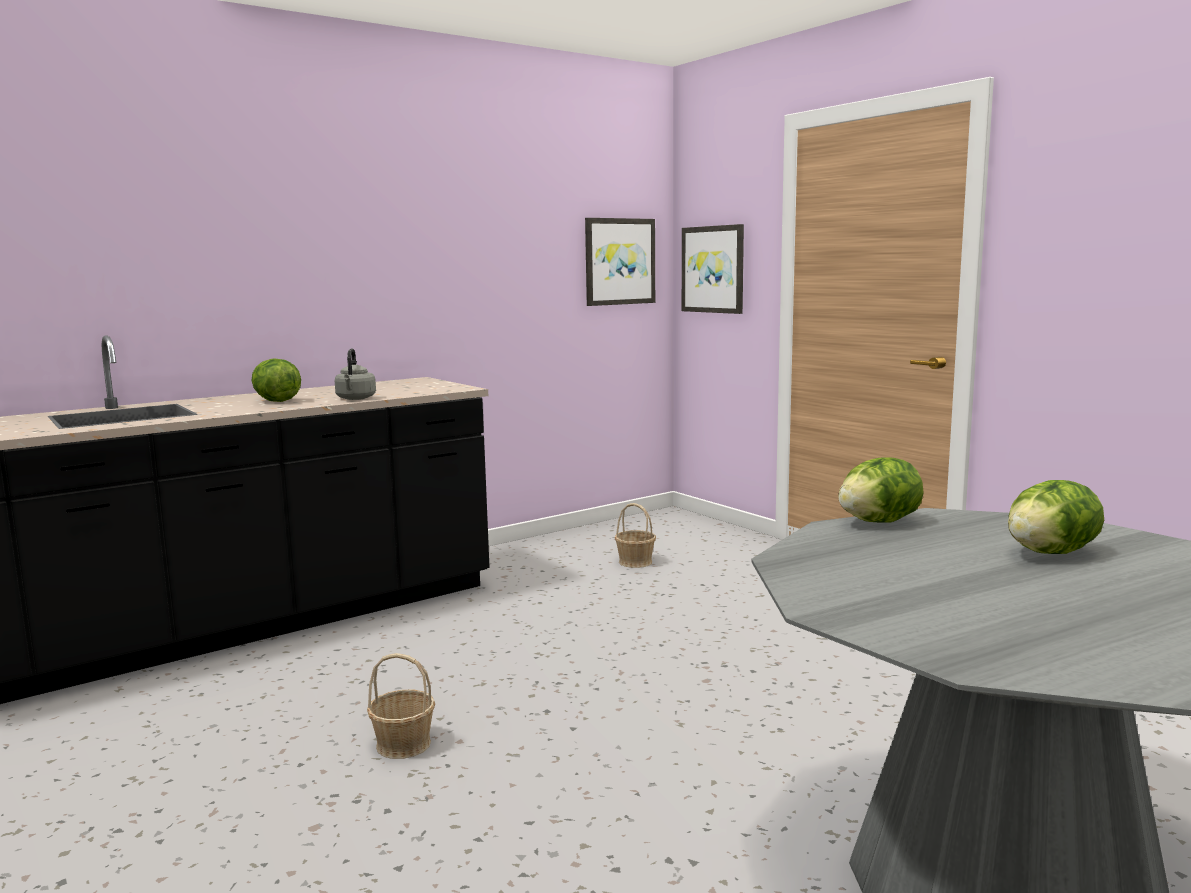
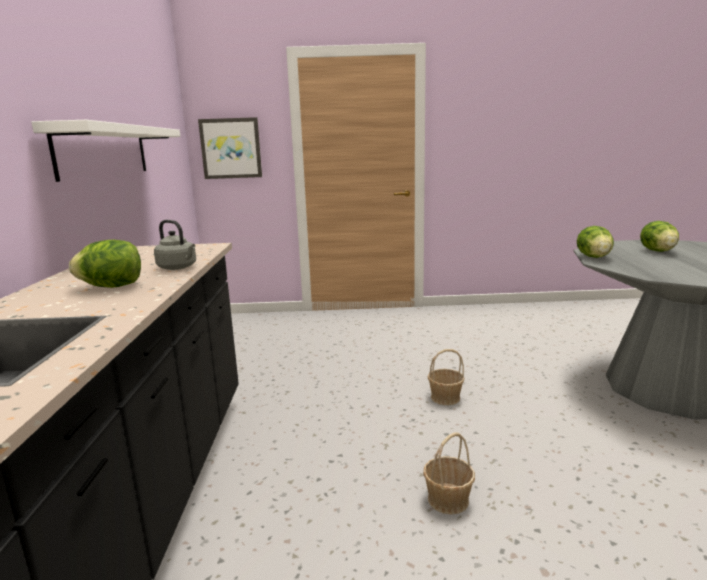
camera: 55 degrees left, 5 degrees up
(440, 275) = (104, 151): none -> white shelf
(619, 261) = (172, 143): picture -> none
(635, 562) = (274, 348): basket -> basket (445, 397)

